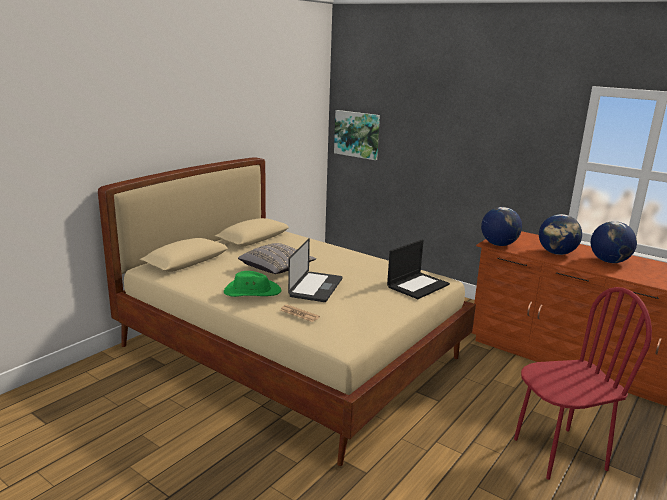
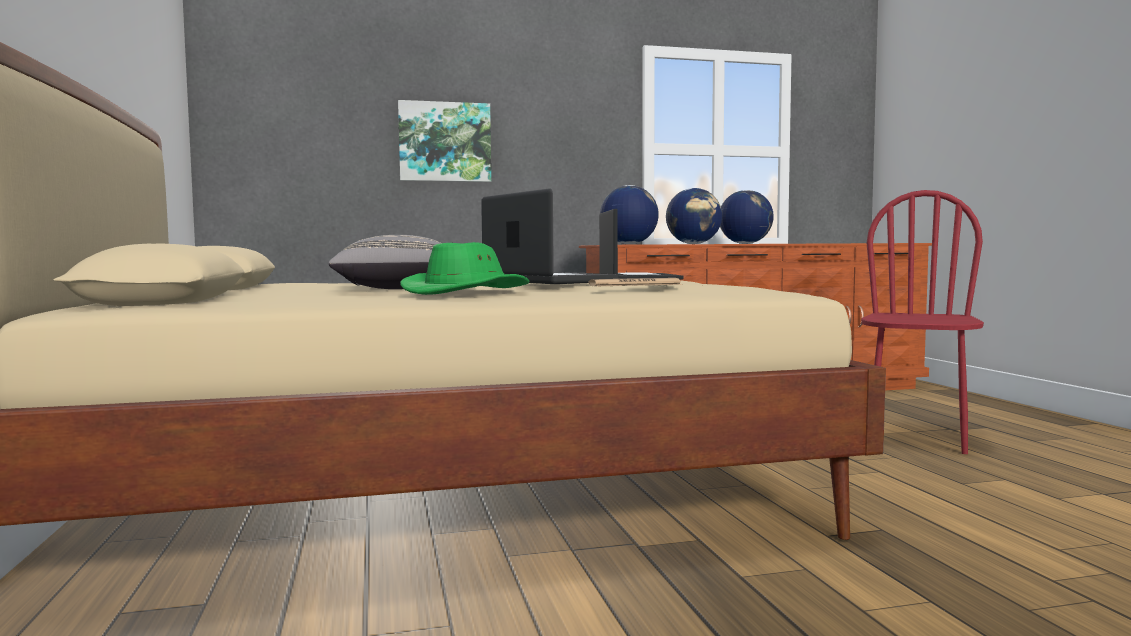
camera: 50 degrees left, 15 degrees down
(357, 134) = (265, 141): picture -> picture (445, 142)

